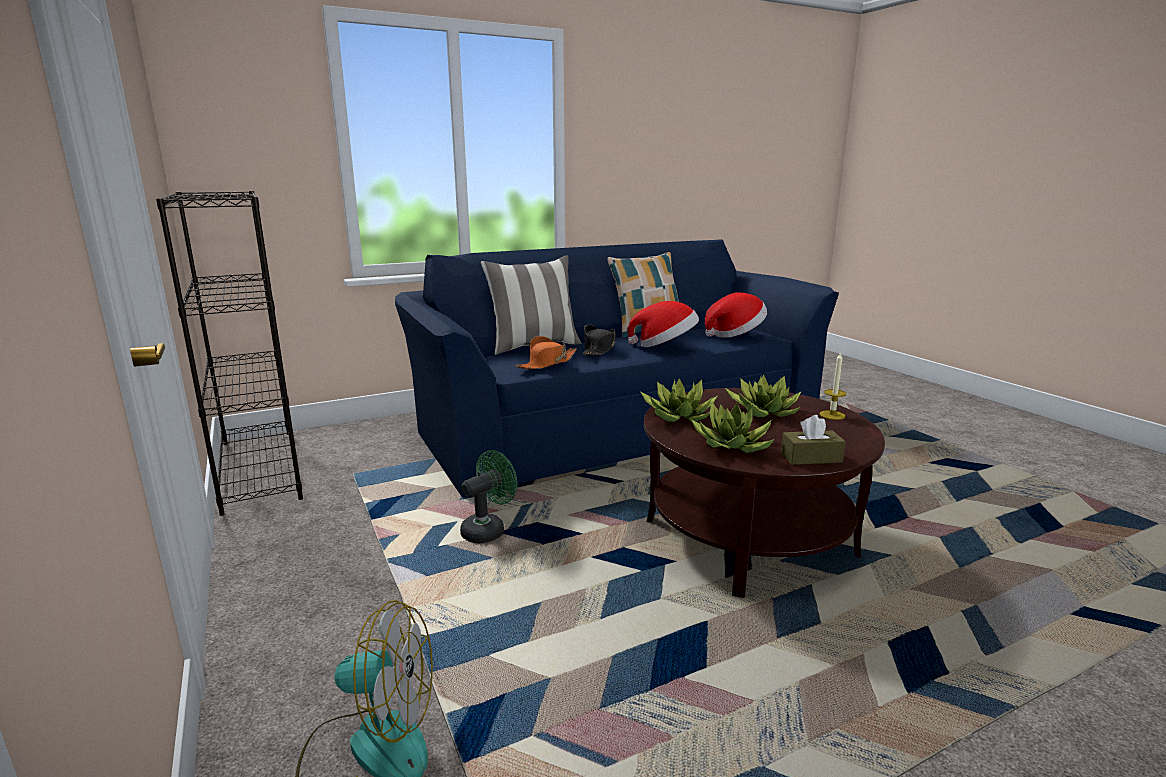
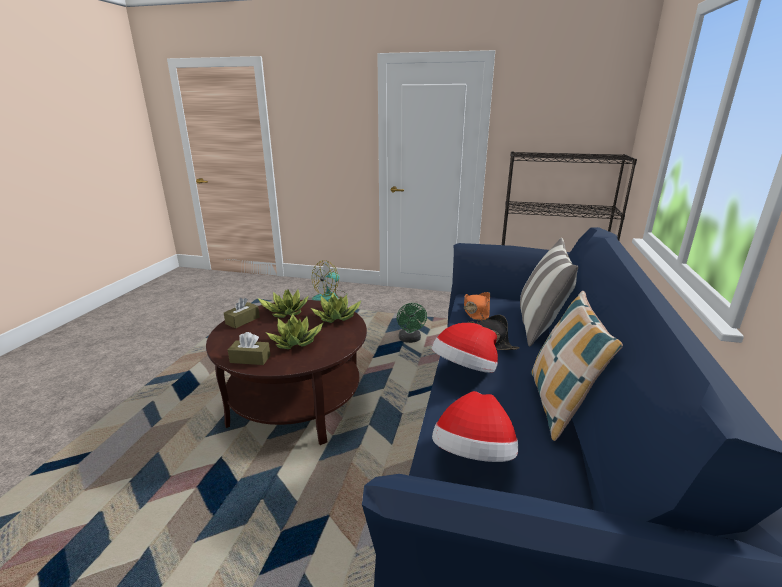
camera: 130 degrees right, 5 degrees up
(832, 415) = (250, 359): candle -> brown tissue box

